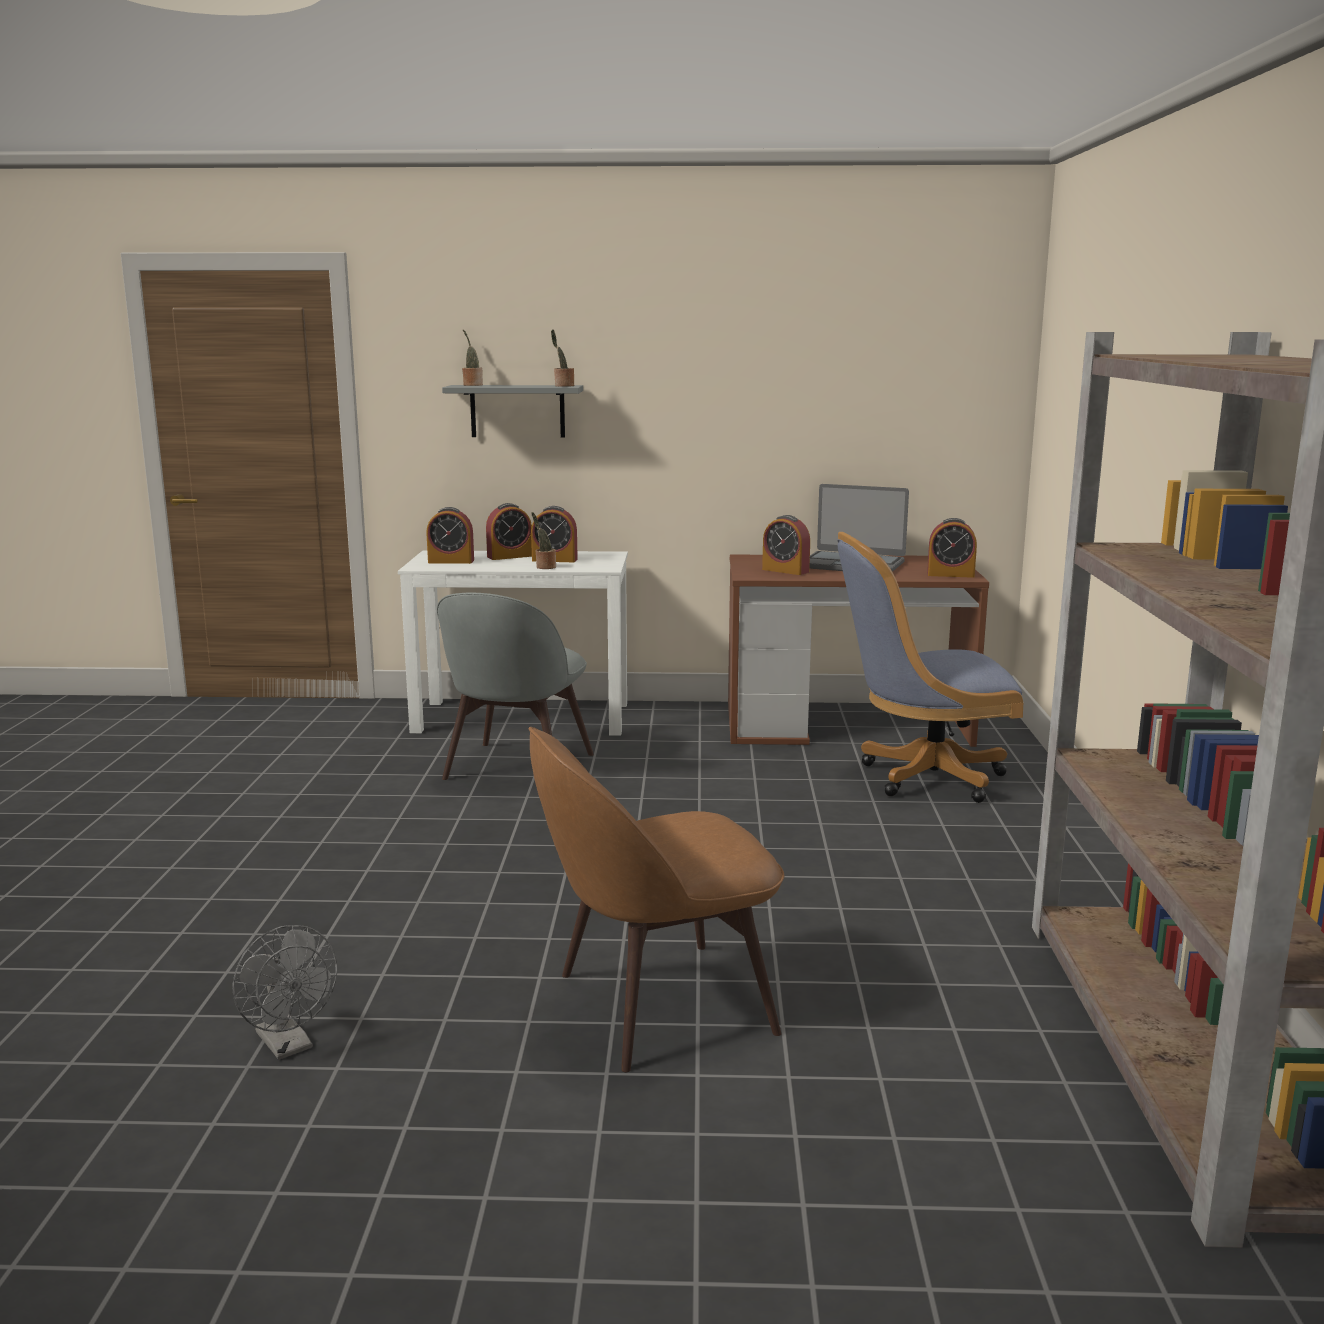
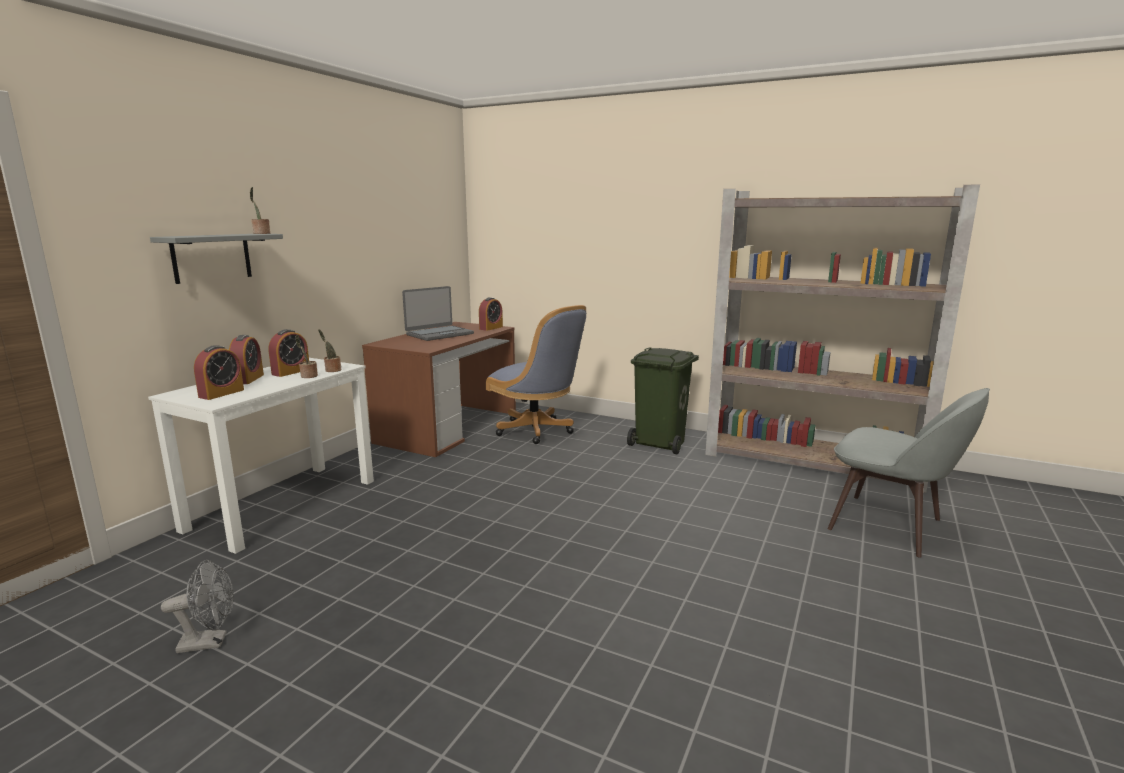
camera: 65 degrees left, 0 degrees up
(289, 1045) = (754, 683): grey fan -> grey fan (210, 642)
(472, 385) = (180, 236): potted plant -> potted plant (332, 370)
(516, 769) = (381, 524): grey chair -> grey chair (890, 526)
(656, 1005) = (743, 547): brown chair -> none
(785, 570) = (428, 343): alarm clock -> none
(919, 779) = (539, 432): blue office chair -> blue office chair turned 60 degrees counterclockwise
(1026, 878) = (661, 443): none -> green trash can

